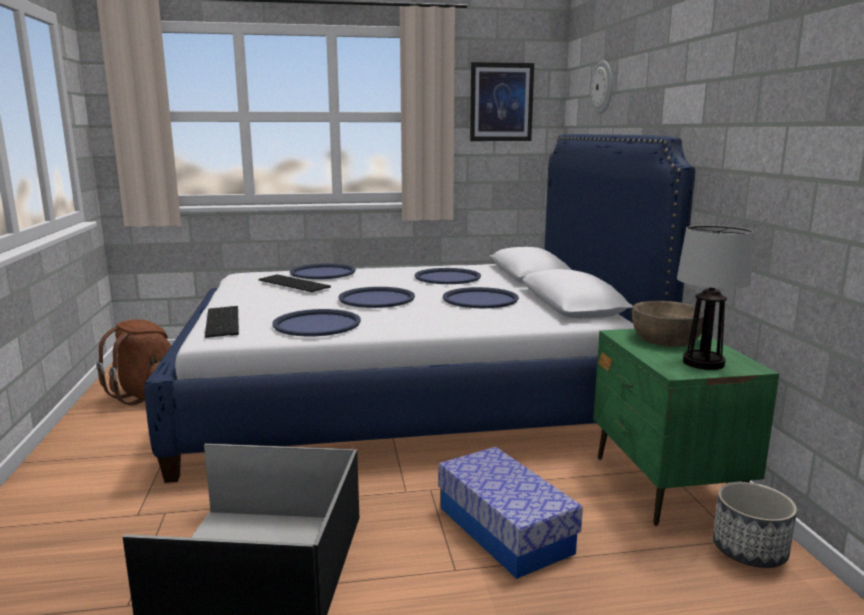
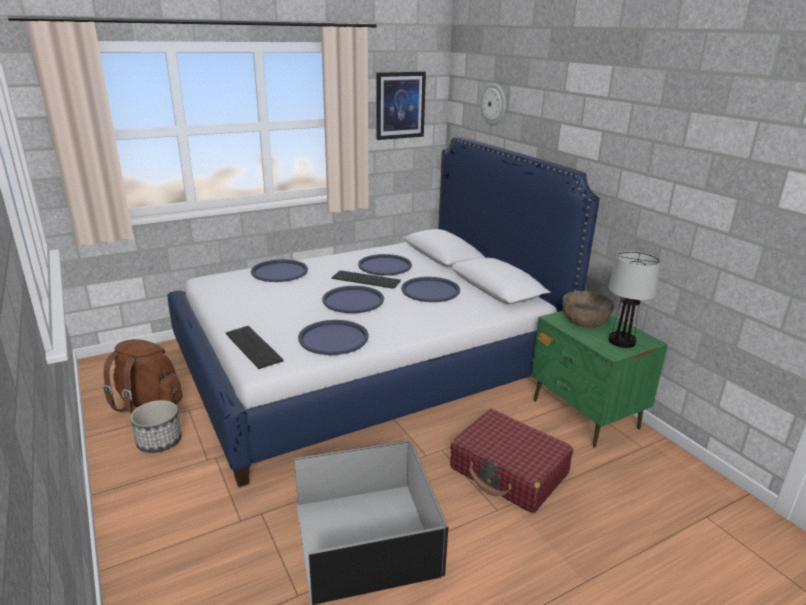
camera: 20 degrees left, 10 degrees up
(295, 283) = (270, 289): keyboard -> keyboard (367, 279)
(504, 530) = (509, 471): storage box -> red suitcase
(749, 550) = (651, 453): planter -> planter (159, 441)

